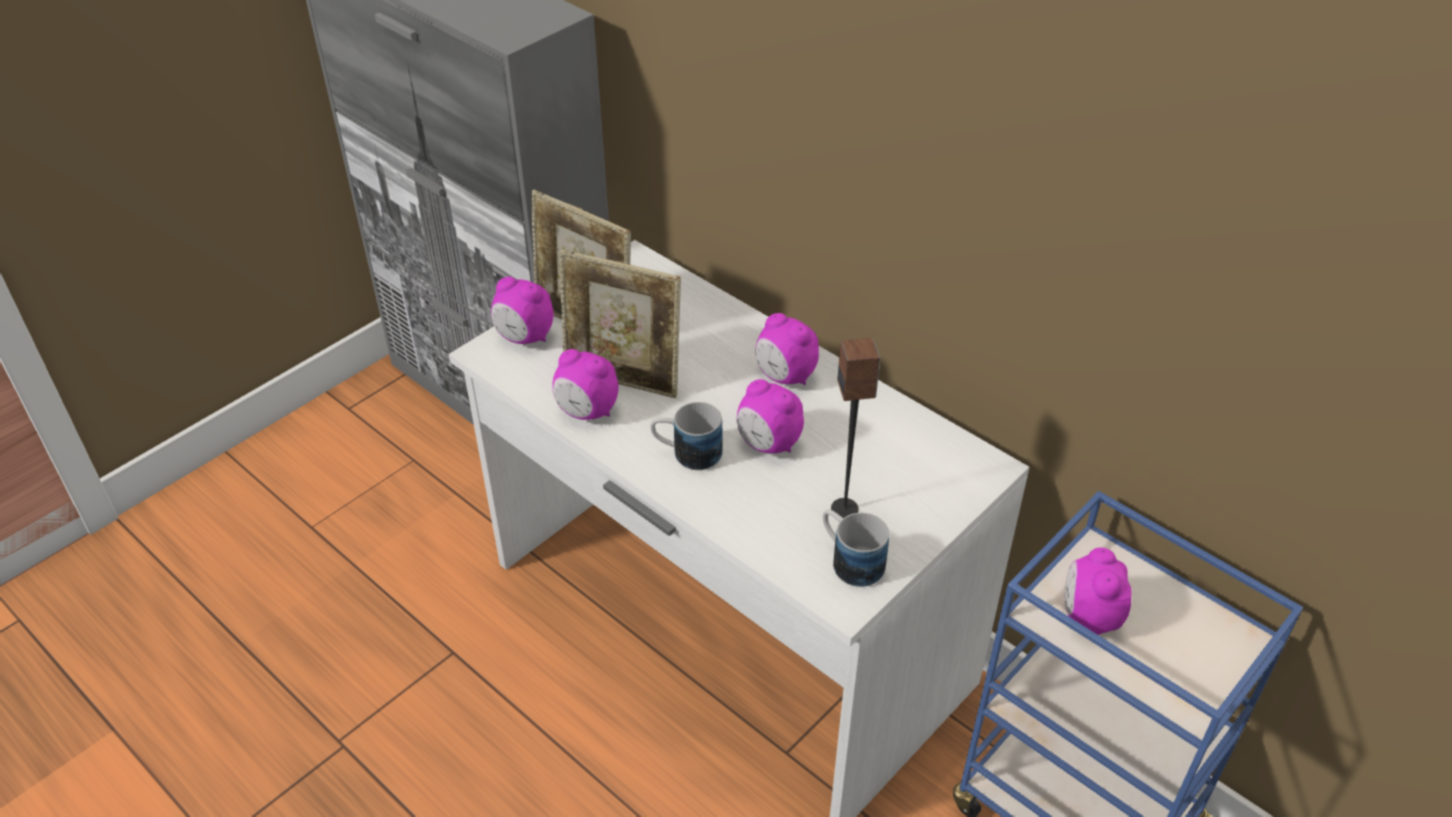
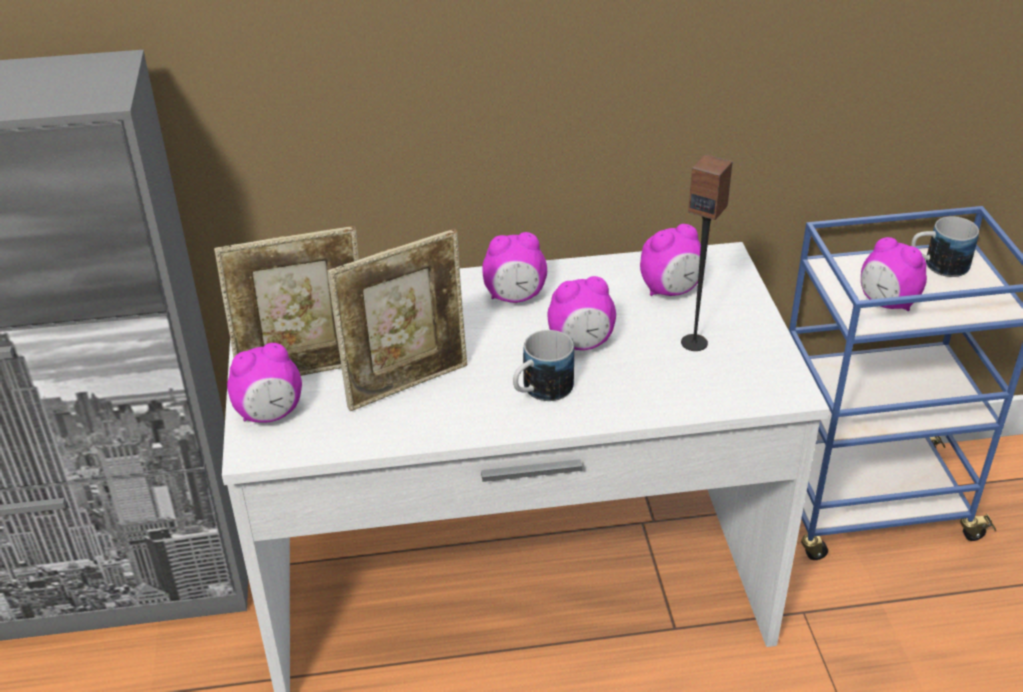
camera: 50 degrees left, 5 degrees down
(587, 412) = (419, 423): alarm clock -> alarm clock (671, 290)
(849, 560) = (750, 368): mug -> mug (937, 266)

